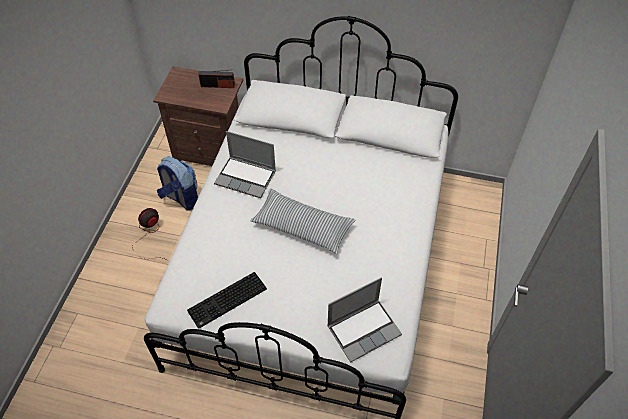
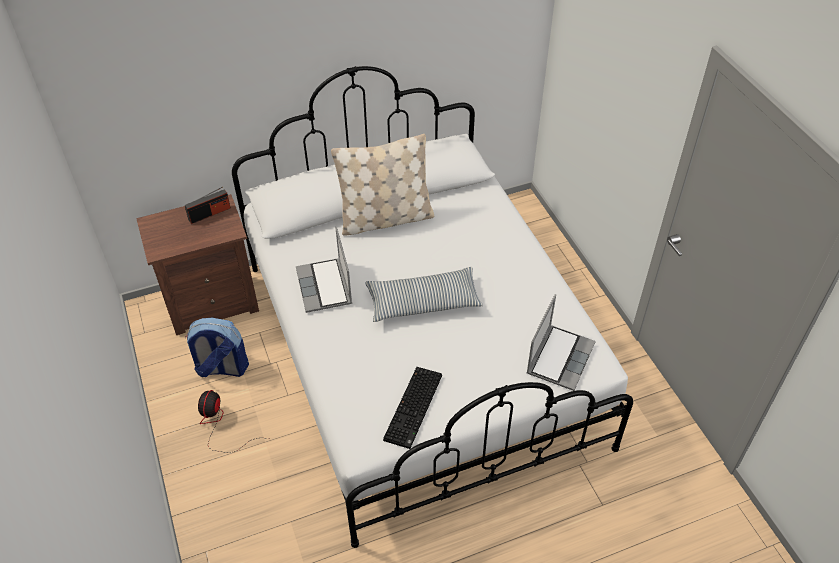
camera: 35 degrees left, 5 degrees down
(246, 177) = (325, 287): laptop -> laptop turned 90 degrees clockwise
(331, 149) = (385, 218): none -> beige pillow

